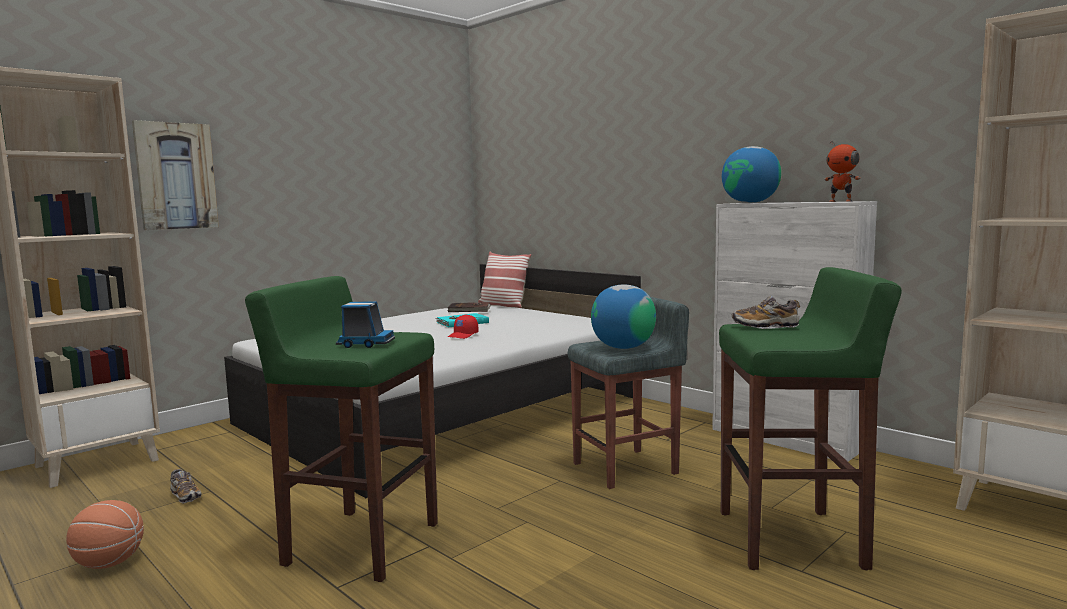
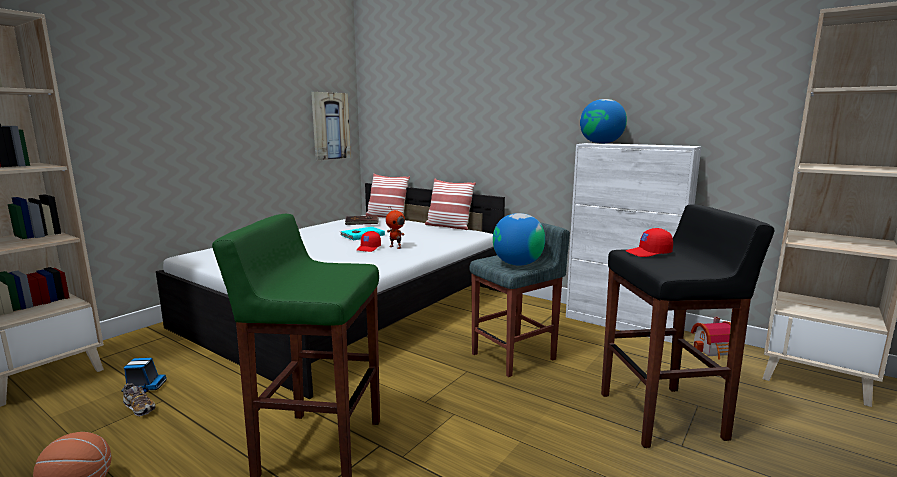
camera: 10 degrees left, 5 degrees up
(176, 176) = (100, 109): picture -> picture (330, 126)
(365, 344) = (325, 280): toy truck -> toy truck (144, 387)
(574, 315) = (448, 226): none -> pillow
(765, 326) = (649, 253): shoe -> red cap
(792, 539) = (663, 416): green stool -> black stool
(841, 201) = (675, 145): toy robot -> toy robot (396, 247)
(903, 474) = (714, 350): none -> toy house

